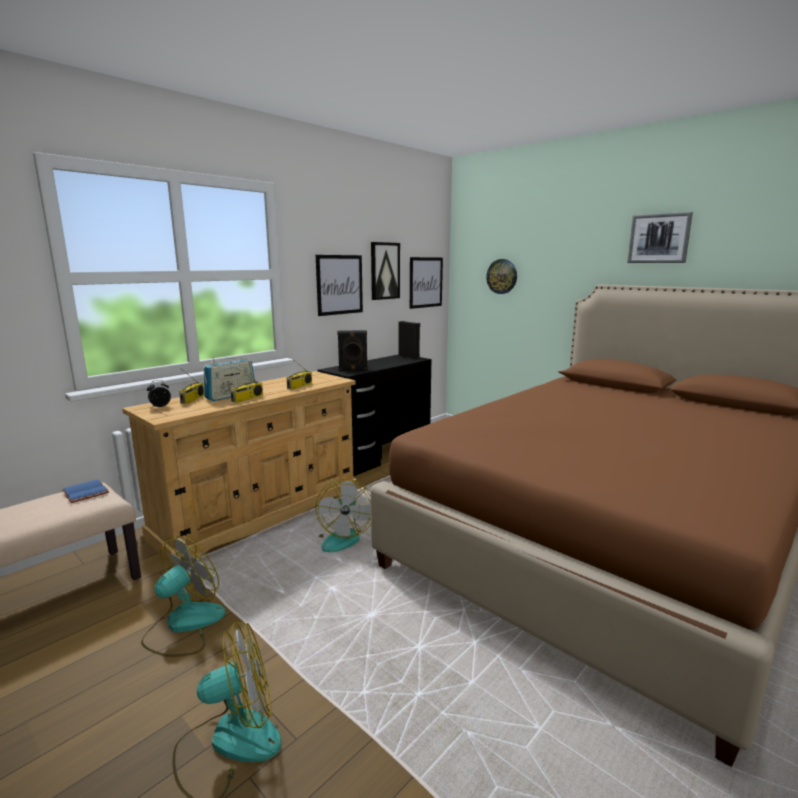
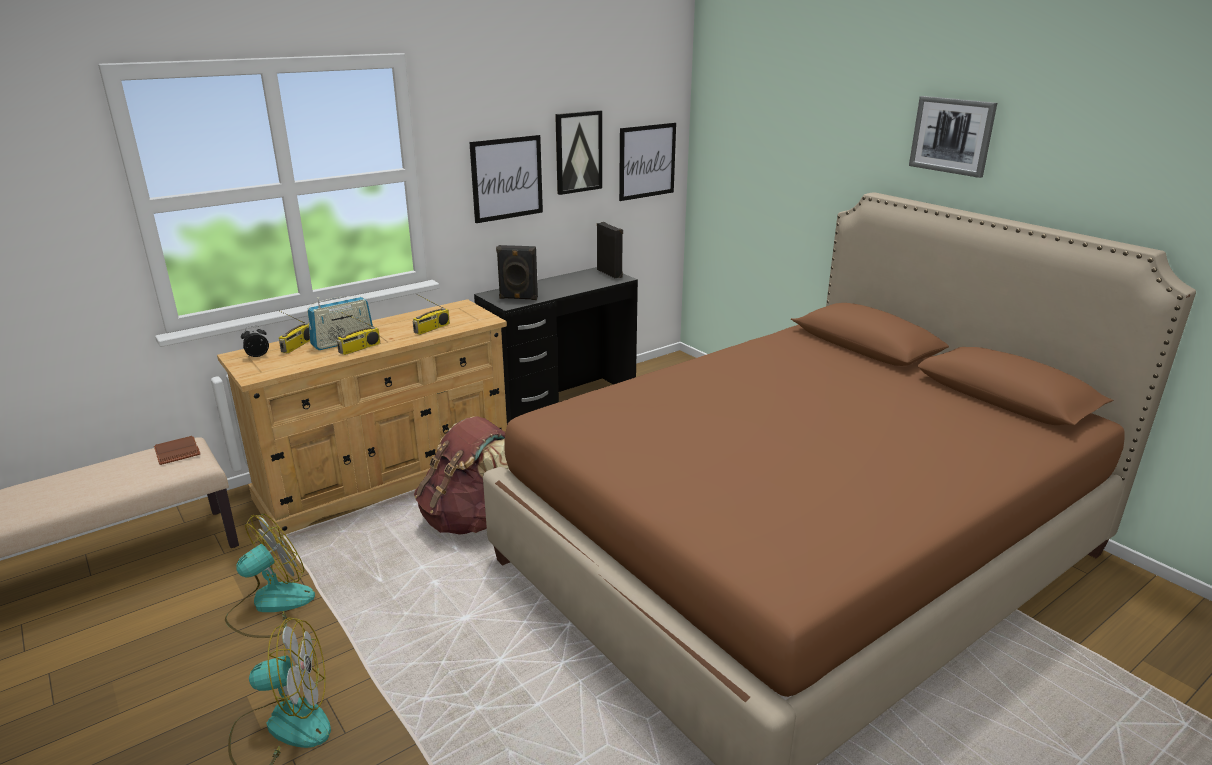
camera: 10 degrees right, 10 degrees up
(87, 492) = (179, 451): blue book -> brown book
(341, 537) = (469, 519): fan -> brown backpack
(502, 276) = (753, 159): wall clock -> none

